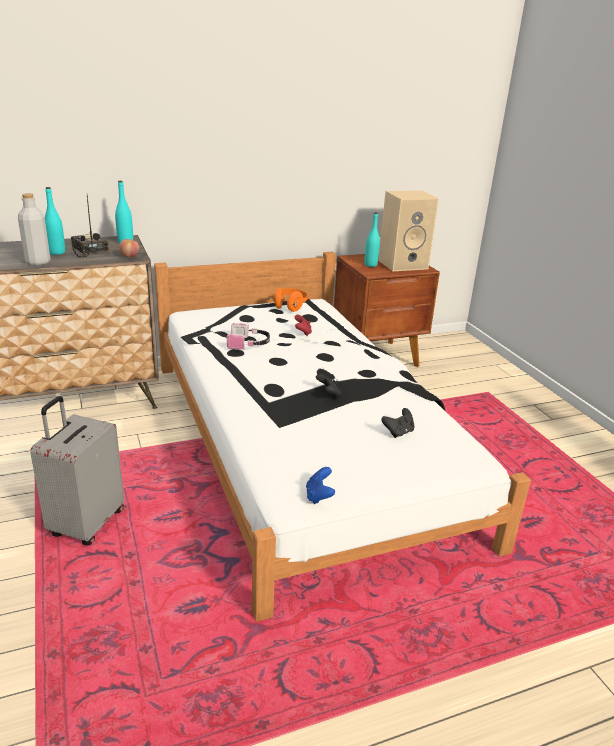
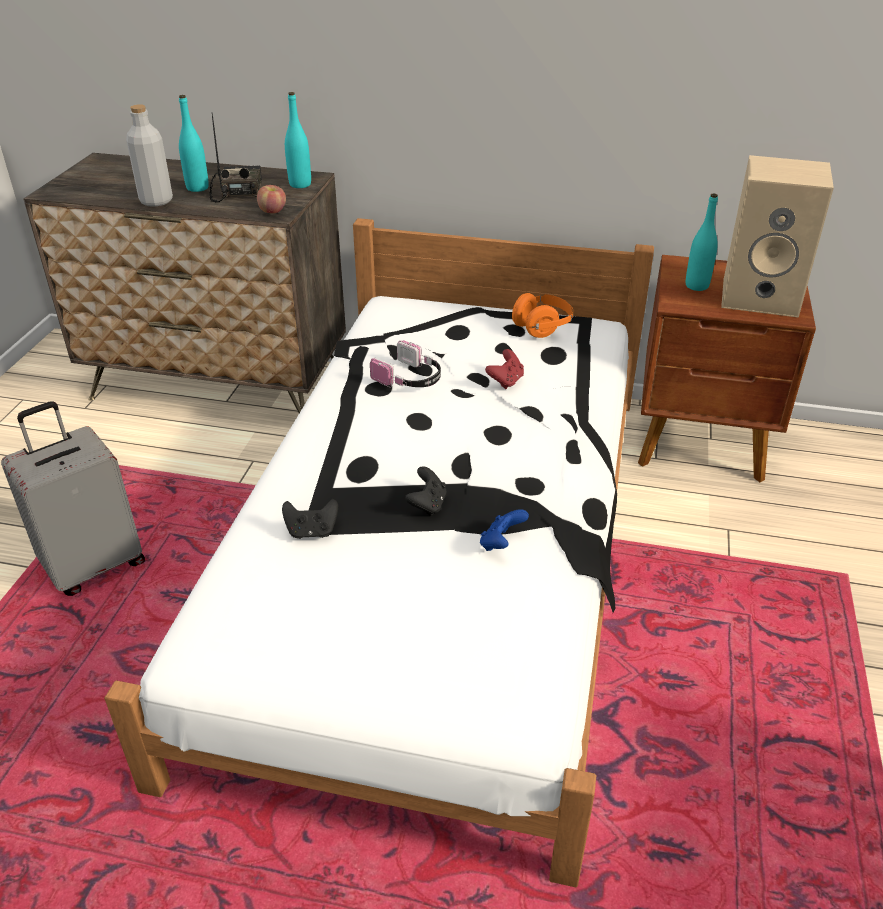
camera: 35 degrees right, 10 degrees up
(319, 496) = (229, 669): blue game controller -> blue game controller (501, 543)
(398, 432) = (457, 611): black game controller -> black game controller (312, 532)

